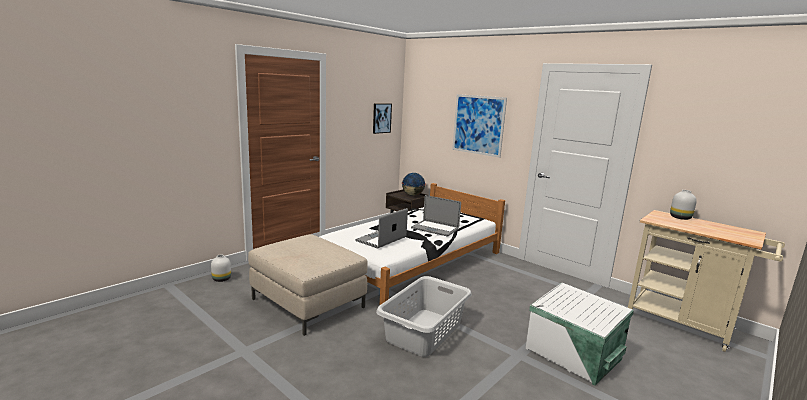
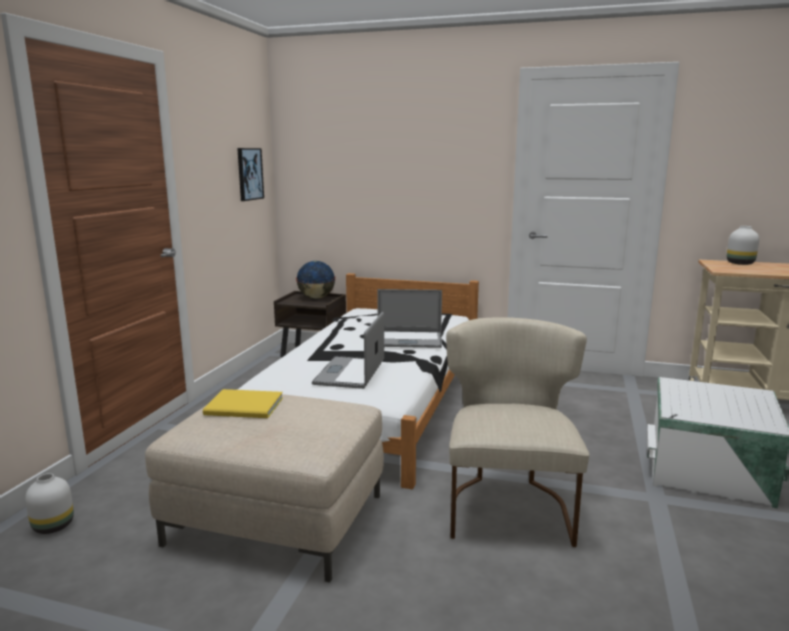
camera: 25 degrees left, 0 degrees up
(303, 242) = (245, 407): none -> yellow book
(425, 331) = (508, 505): grey laundry basket -> beige chair
(478, 125) = (420, 171): picture -> none

